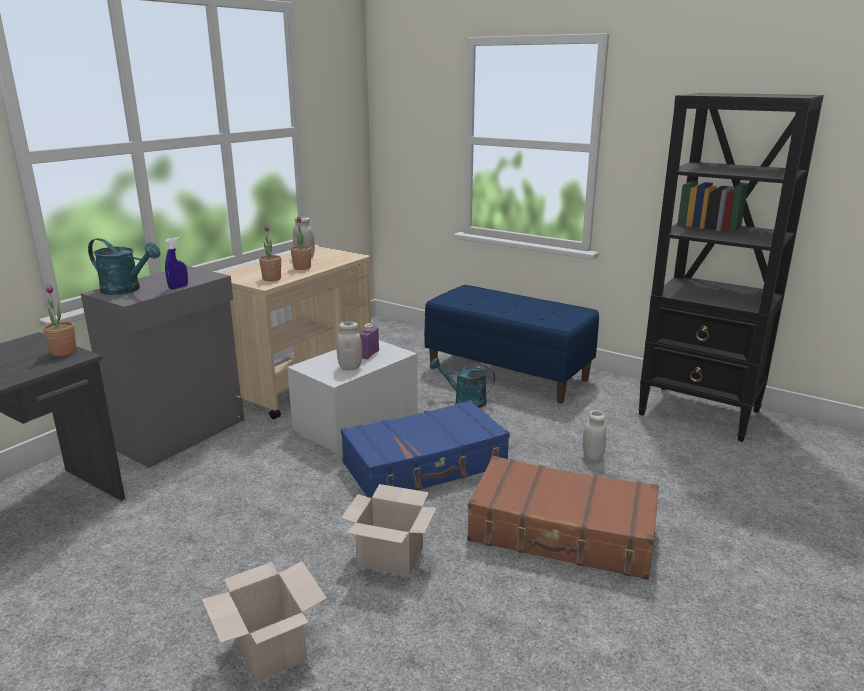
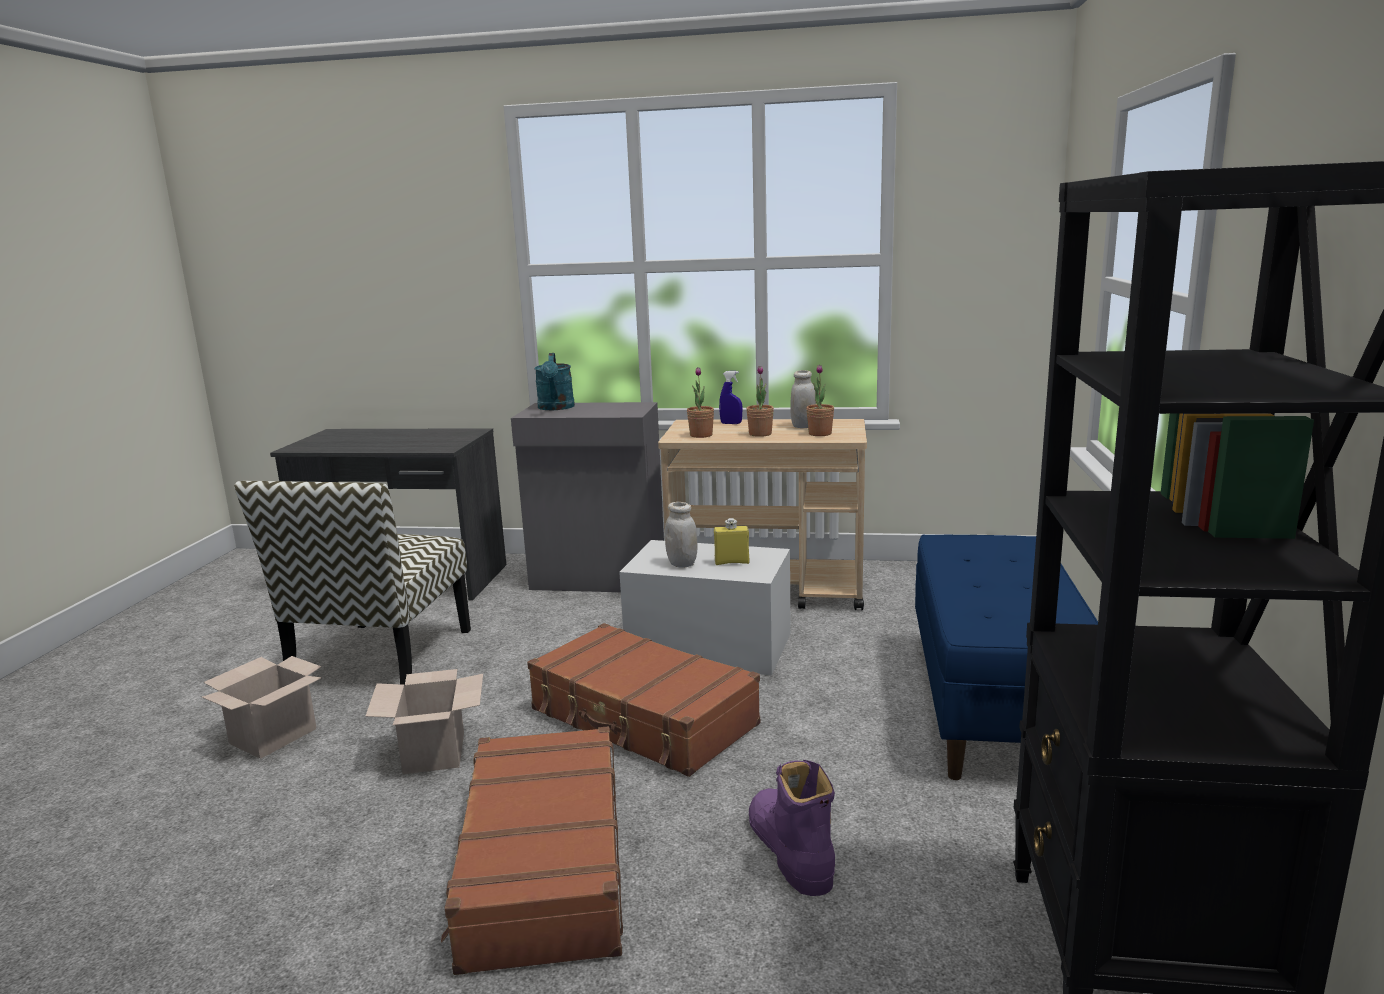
camera: 65 degrees right, 5 degrees down
(64, 352) = (451, 444): potted plant -> potted plant (820, 434)
(178, 287) = (581, 415): blue spray bottle -> blue spray bottle (731, 423)
(182, 567) = (381, 658): none -> chair
(369, 354) = (732, 562): purple bottle -> yellow bottle
(426, 465) = (642, 718): blue suitcase -> brown suitcase
(464, 400) = (851, 695): turquoise watering can -> none
(592, 456) = (790, 850): white jar -> purple boot

